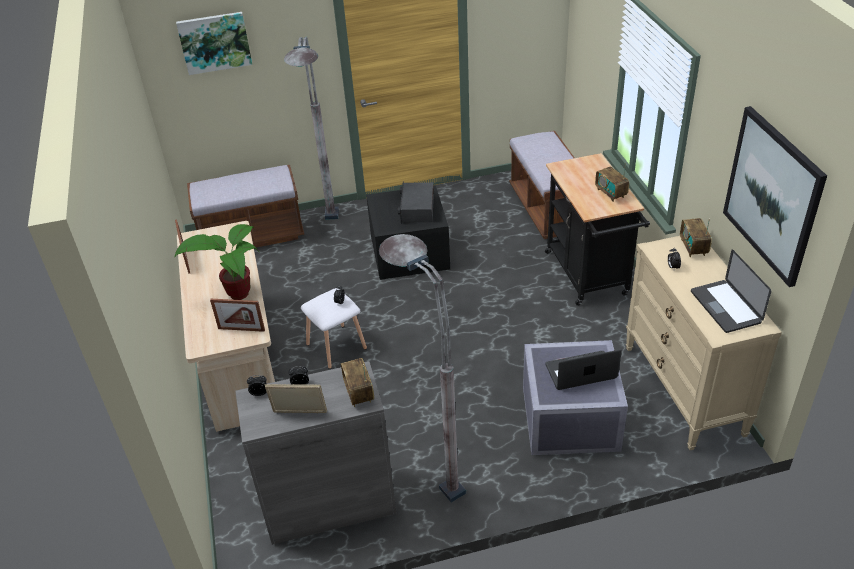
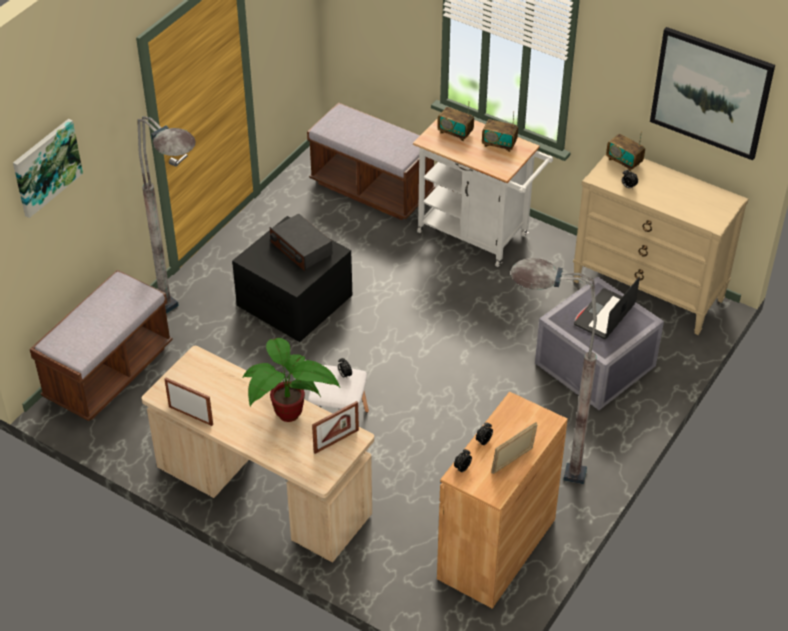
camera: 45 degrees left, 5 degrees up
(329, 503) = (496, 549): grey cabinet -> brown cabinet
(359, 392) = (534, 418): radio -> radio (455, 133)
(589, 277) = (478, 235): black cart -> white cart
(725, 307) = (696, 199): laptop -> none

